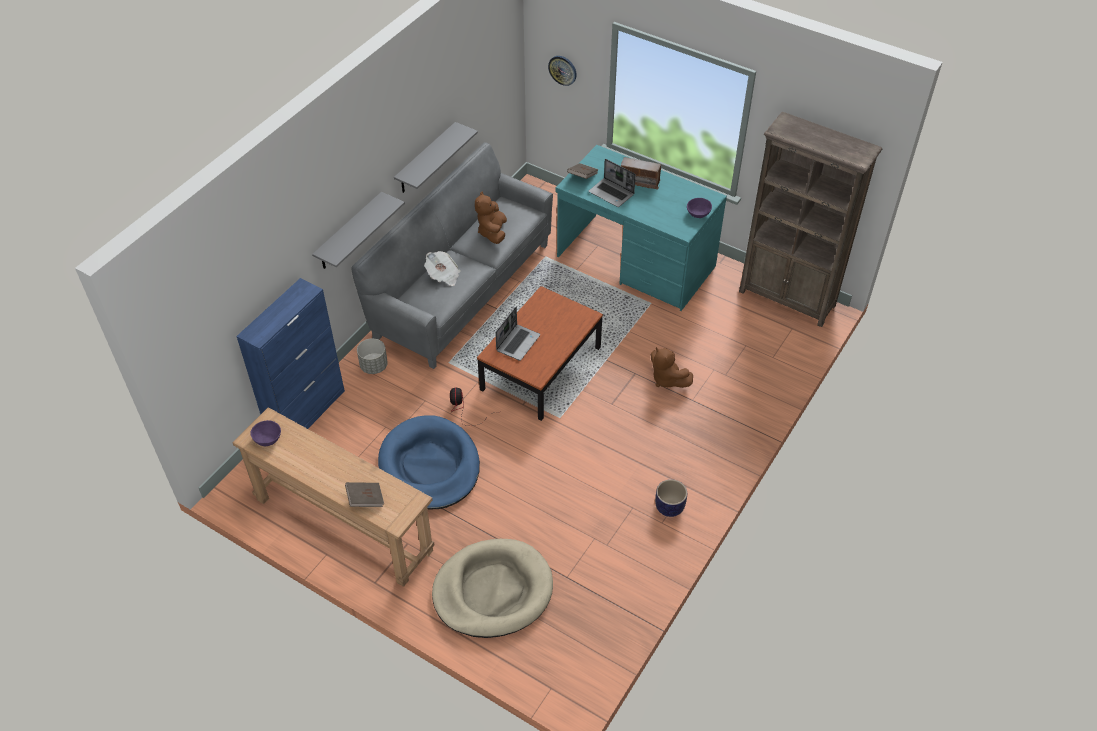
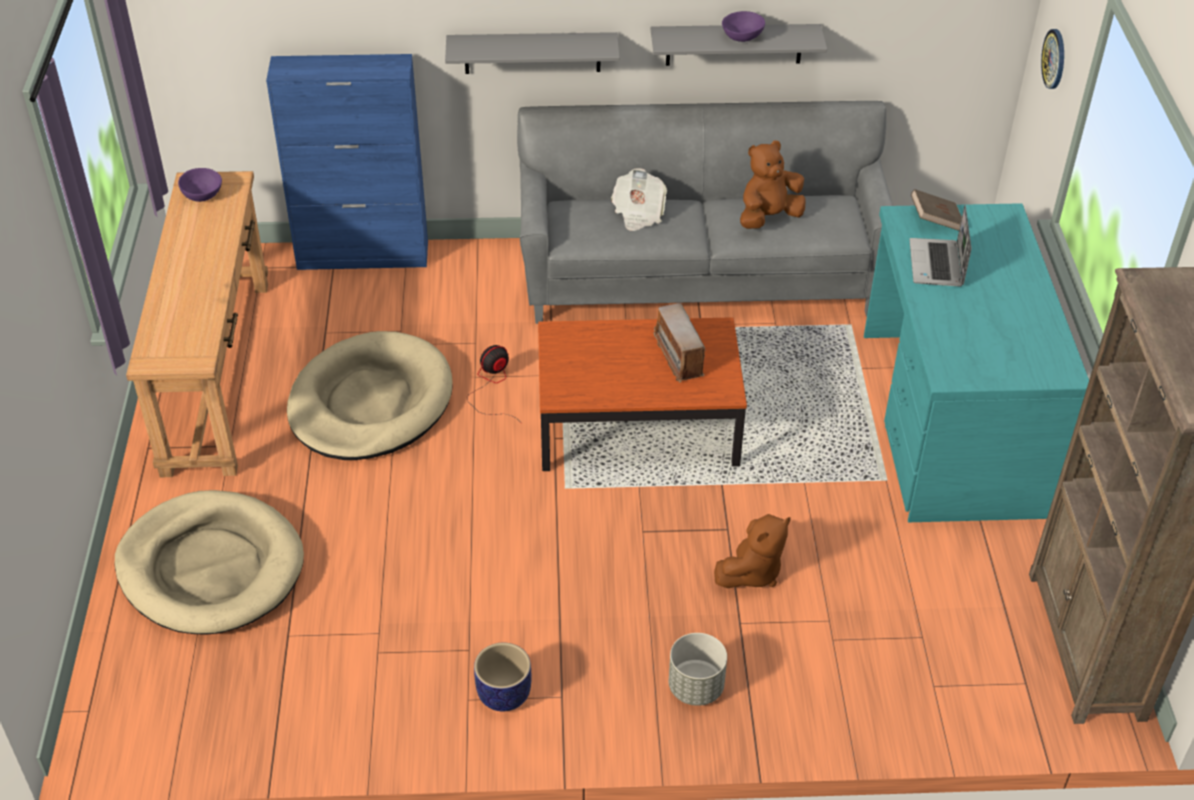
camera: 55 degrees right, 5 degrees down
(365, 499) = (167, 317): brown book -> none
(374, 366) = (489, 270): grey planter -> grey planter (695, 687)
(430, 466) = (370, 402): blue dog bed -> beige dog bed
(518, 342) = (602, 346): laptop -> none
(639, 181) = (999, 280): radio -> radio (679, 356)
(667, 379) = (752, 572): brown plush toy -> brown plush toy turned 150 degrees counterclockwise
(698, 213) = (1009, 374): purple bowl -> purple bowl (743, 37)

